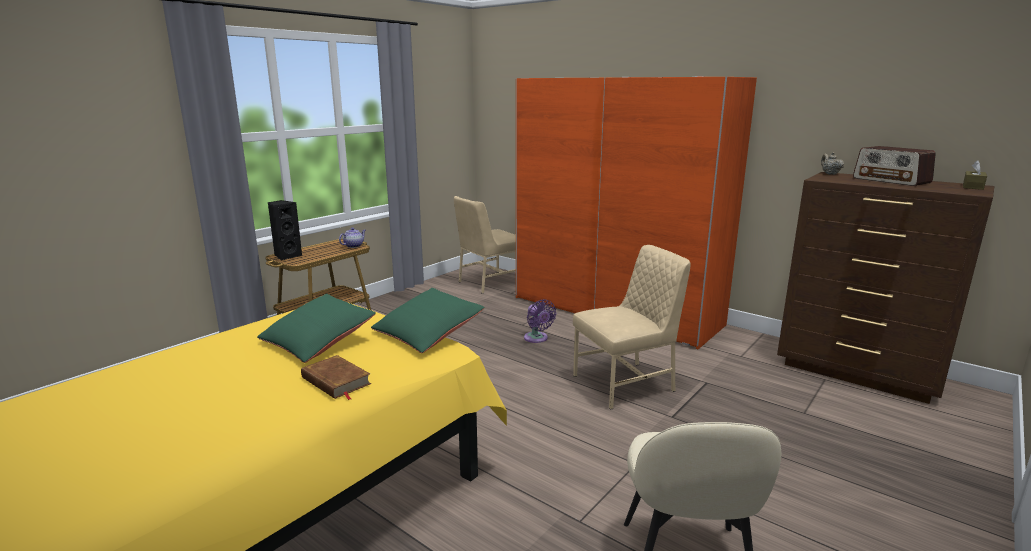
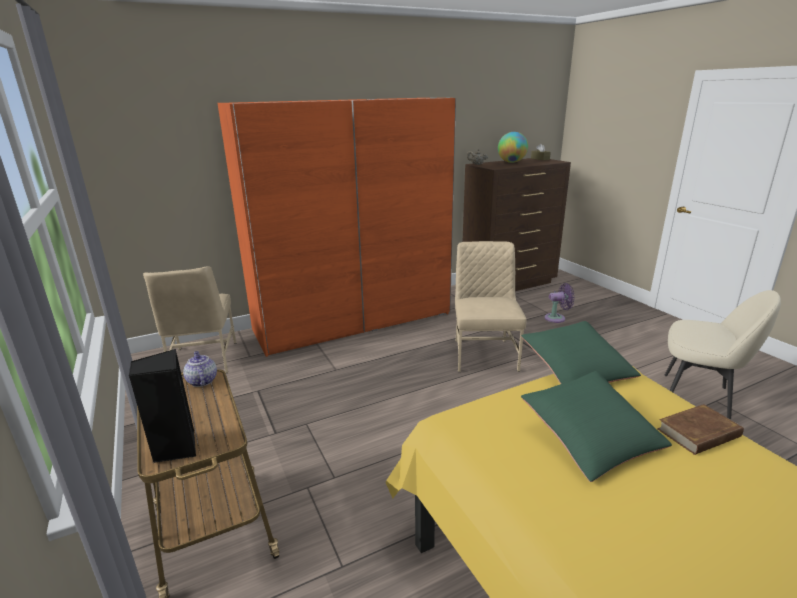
camera: 65 degrees left, 5 degrees up
(537, 339) = (374, 370): purple fan -> purple fan (557, 318)
(891, 180) = (511, 162): radio -> globe

